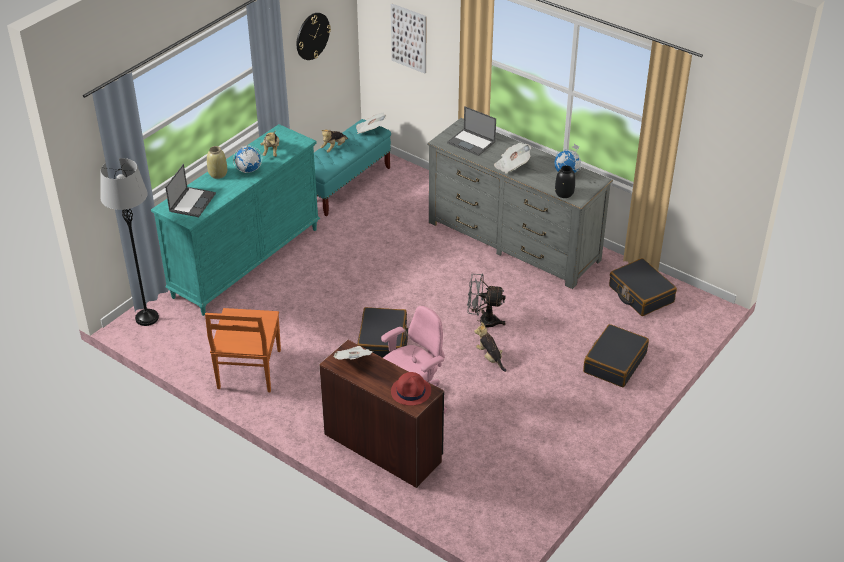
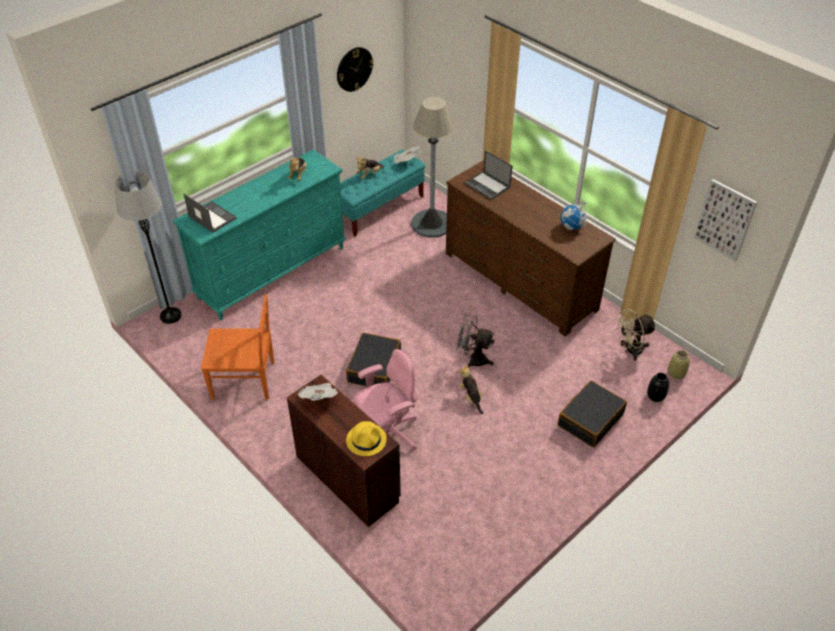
camera: 10 degrees right, 5 degrees up
(192, 202) = (212, 217): laptop -> laptop turned 75 degrees counterclockwise
(218, 174) = (243, 192): beige vase -> beige vase (676, 373)
(248, 170) = (272, 192): globe -> none
(248, 370) = (245, 380): orange chair -> orange chair turned 105 degrees counterclockwise
(406, 194) = (432, 223): none -> grey floor lamp
(409, 38) = (445, 79): picture -> picture (725, 220)
(411, 391) = (366, 440): red hat -> yellow hat
(512, 165) = (520, 213): newspaper -> none
(513, 241) = (519, 281): grey dresser -> brown dresser
(564, 194) = (565, 248): black vase -> black vase (656, 396)
(640, 294) = (630, 350): black suitcase -> beige fan

